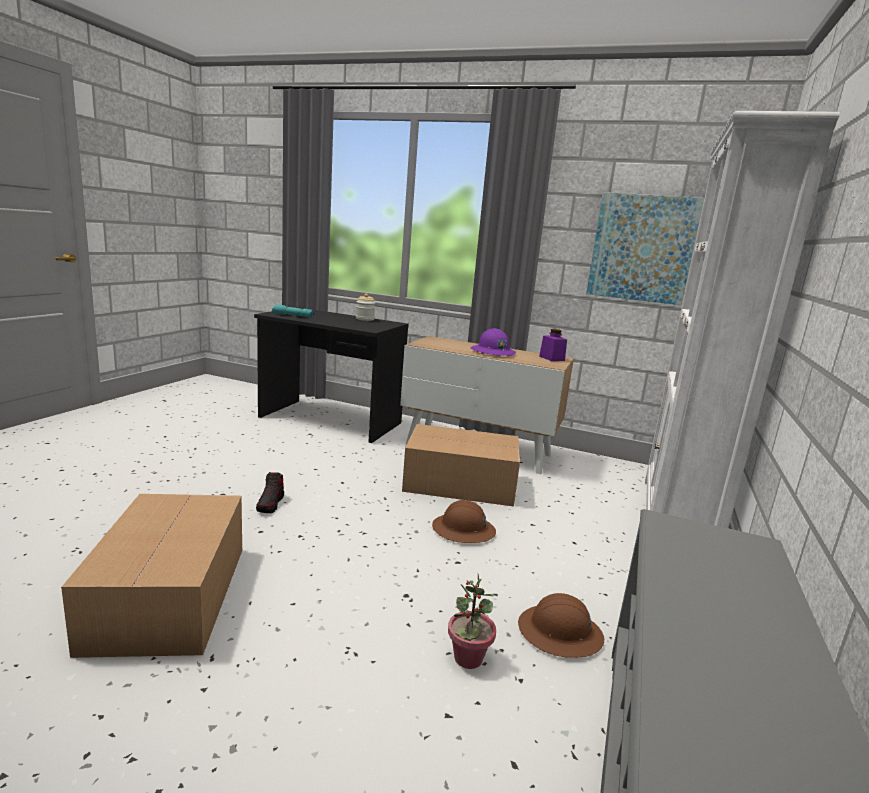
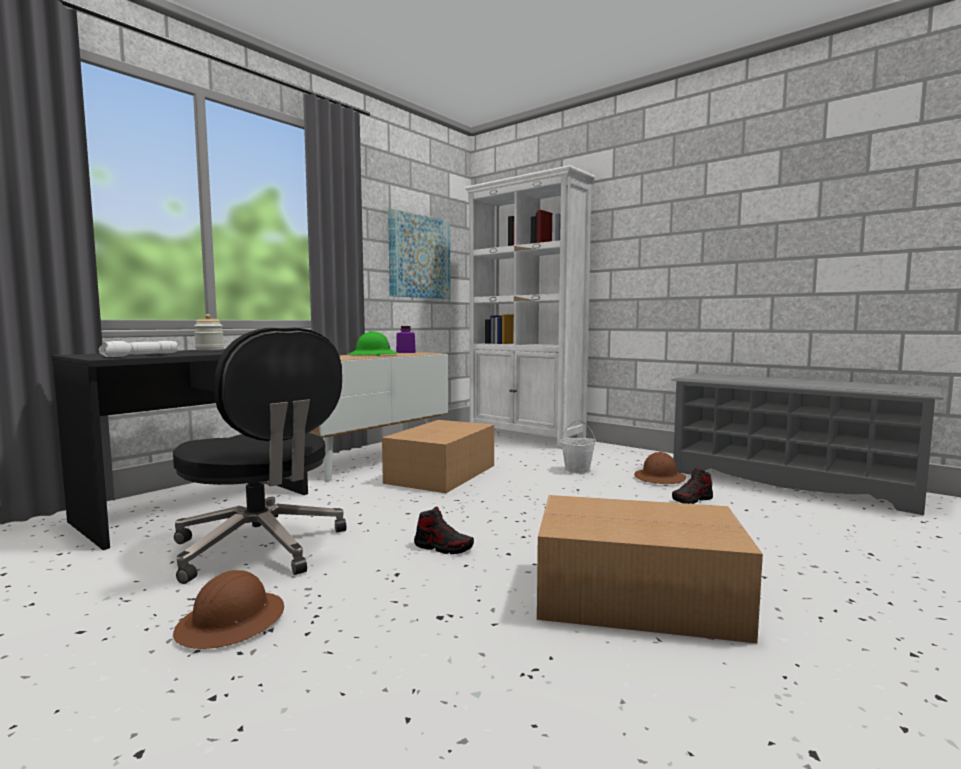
camera: 70 degrees left, 10 degrees down
(264, 449) = (261, 547): none -> black office chair
(292, 315) = (140, 355): turquoise flashlight -> white flashlight
(463, 530) = (529, 482): brown hard hat -> brown hard hat (232, 622)
(468, 658) = (692, 500): potted plant -> shoe
(492, 352) = (373, 355): purple hard hat -> green hard hat
(542, 561) = (577, 470): none -> white bucket

